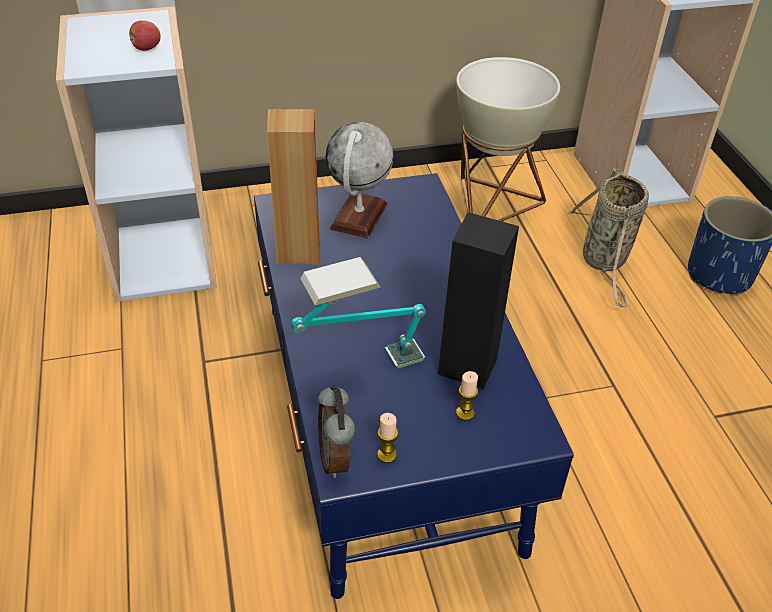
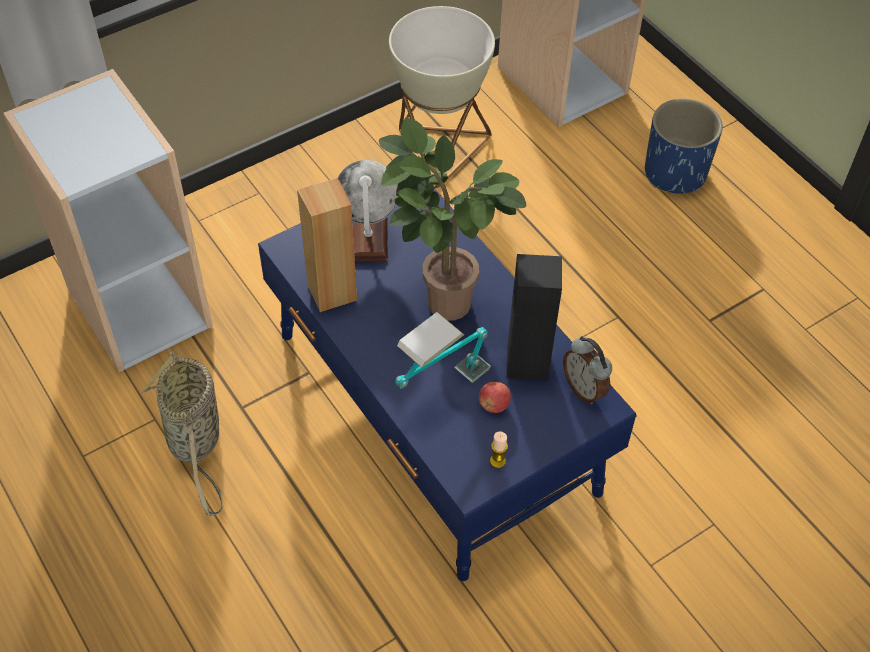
camera: 20 degrees left, 10 degrees up
(146, 48) = (122, 135): apple -> apple (493, 405)
(336, 458) = (460, 476): alarm clock -> alarm clock (584, 389)
(401, 289) = (441, 305): none -> potted plant
(465, 413) = (542, 406): candle -> none
(604, 261) = (569, 187): basket -> basket (196, 443)

